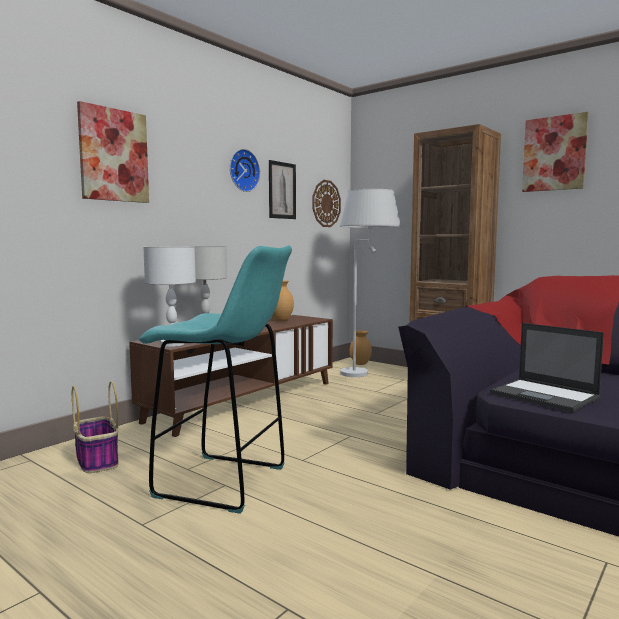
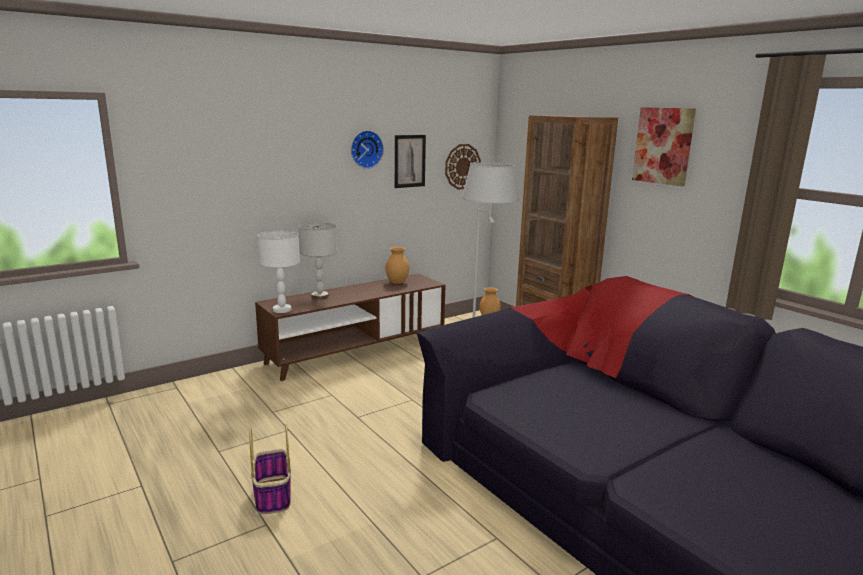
camera: 15 degrees right, 10 degrees up
(97, 460) = (217, 394): basket -> basket (272, 495)
(113, 155) = (239, 155): picture -> none
(225, 482) = (290, 428): turquoise stool -> none
(545, 396) = (513, 406): laptop -> none

